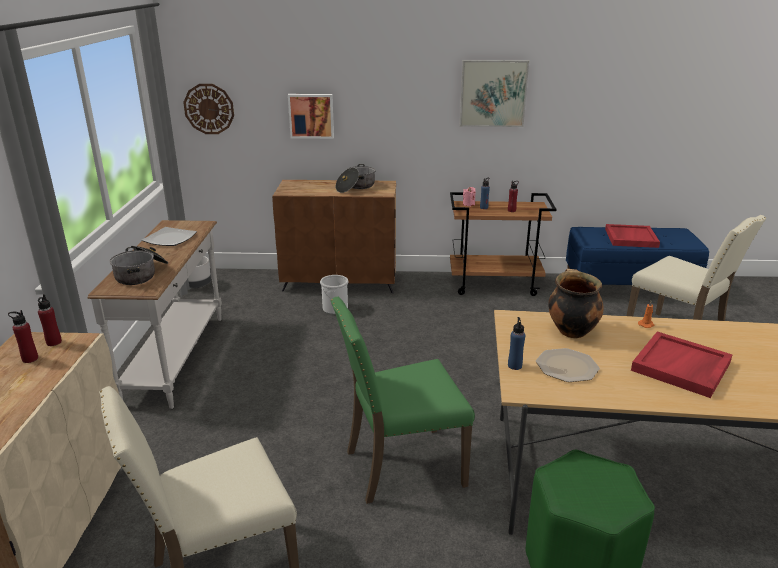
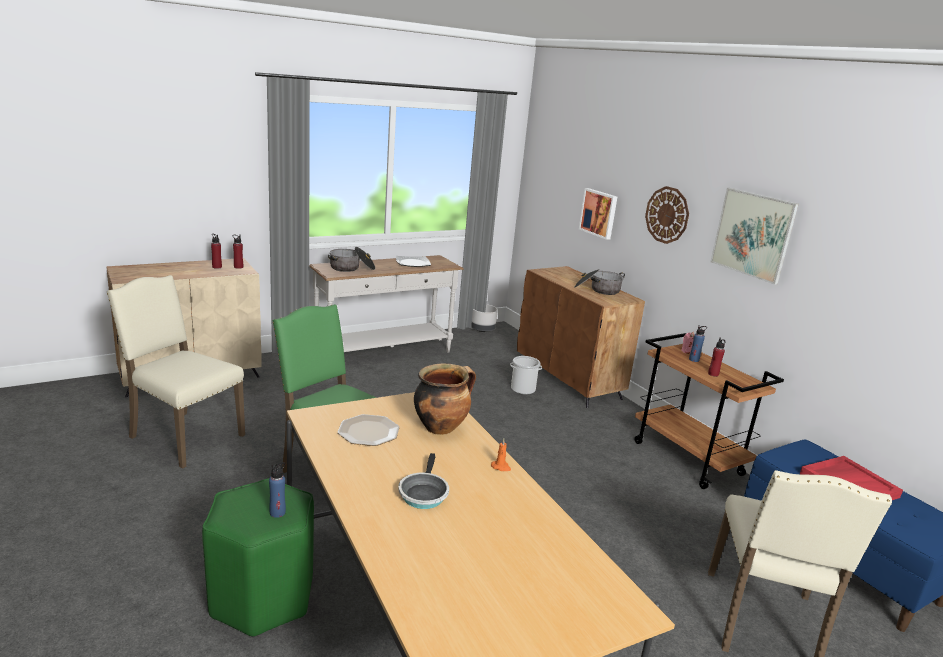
camera: 55 degrees right, 5 degrees down
(209, 109) = (540, 188): wall clock -> wall clock (667, 215)
(514, 366) = (348, 408): blue bottle -> blue bottle (277, 512)
(681, 367) = (423, 493): red tray -> frying pan

